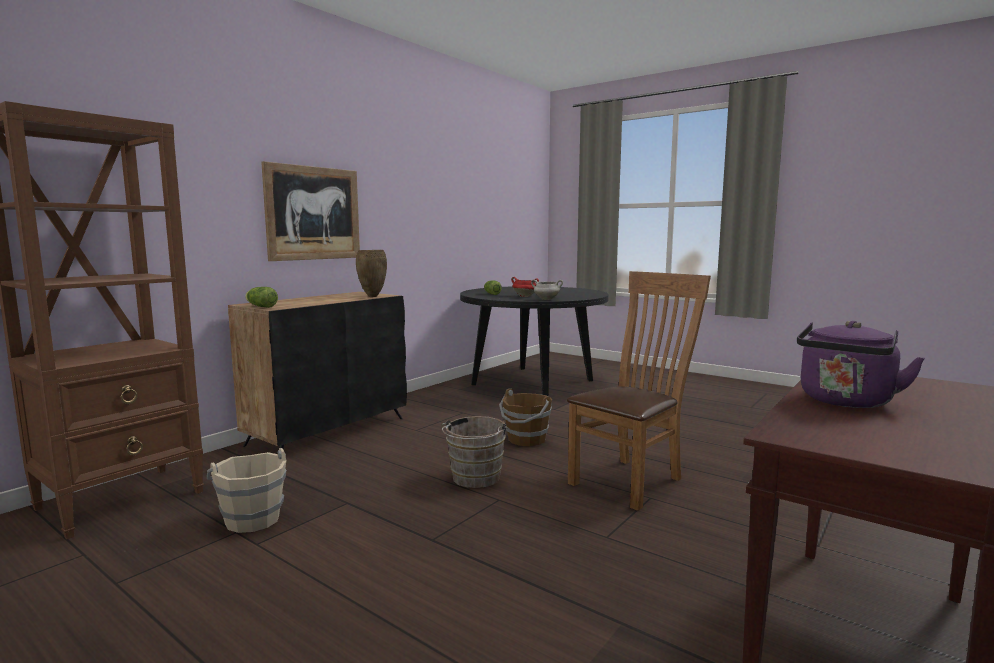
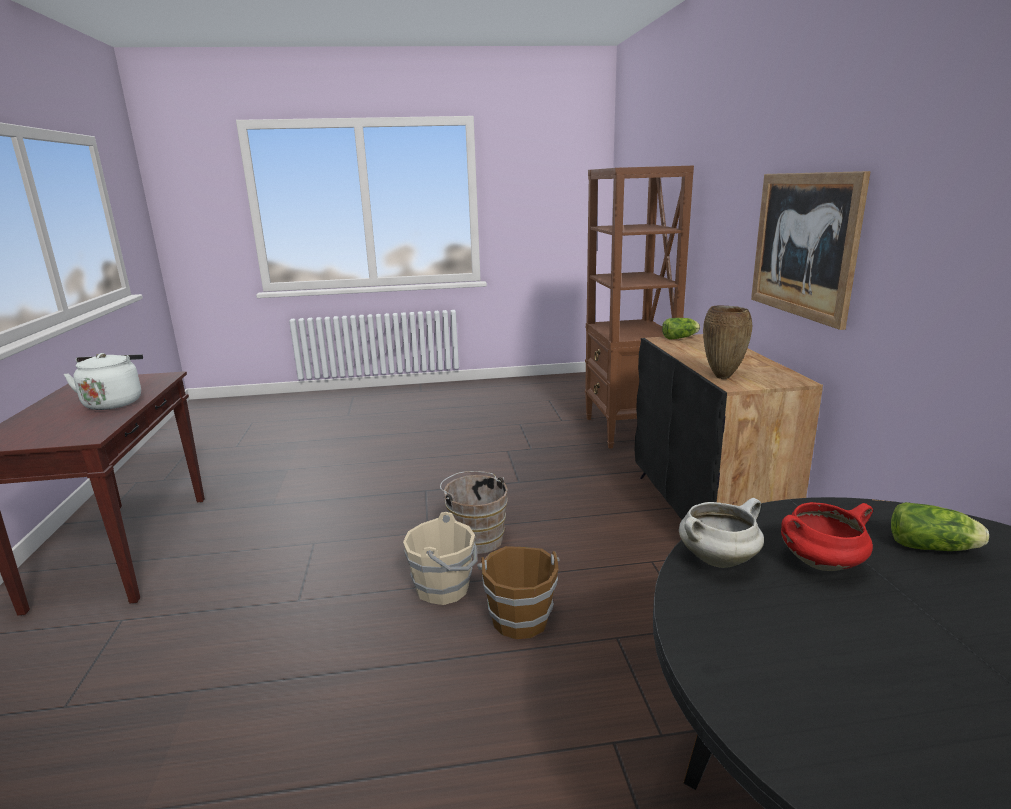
camera: 135 degrees right, 10 degrees up
(252, 519) = (542, 454): beige bucket -> beige bucket (444, 588)
(631, 480) = (332, 616): brown chair -> none
(845, 402) = (114, 402): purple kettle -> white kettle

